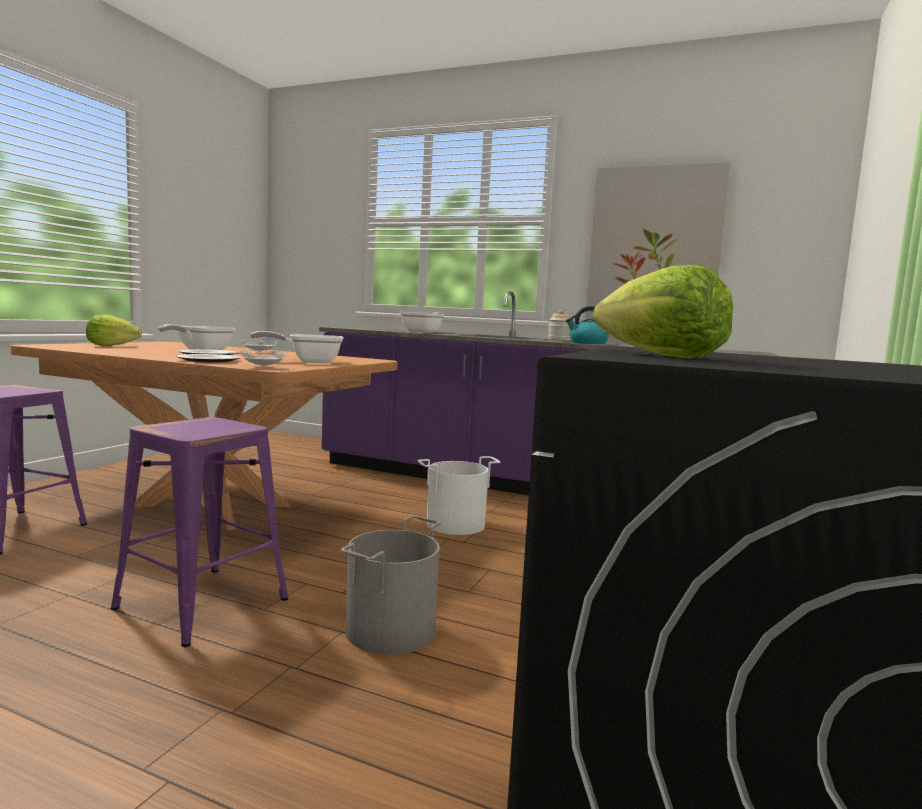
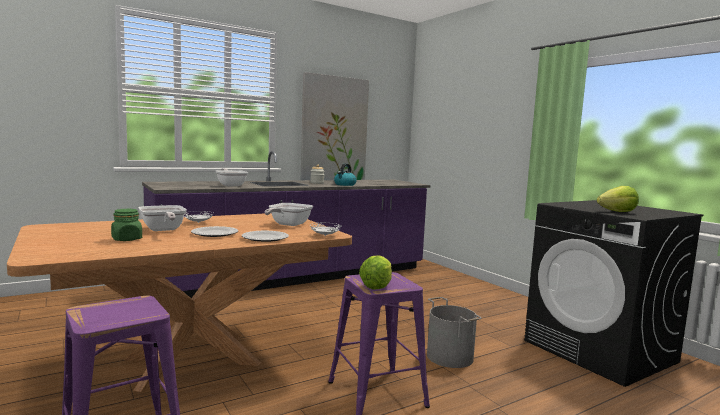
camera: 55 degrees left, 0 degrees up
(111, 345) = (75, 242): lettuce -> lettuce (377, 286)
(141, 348) = (127, 239): none -> green jar
(456, 525) = (337, 308): white bucket -> none

